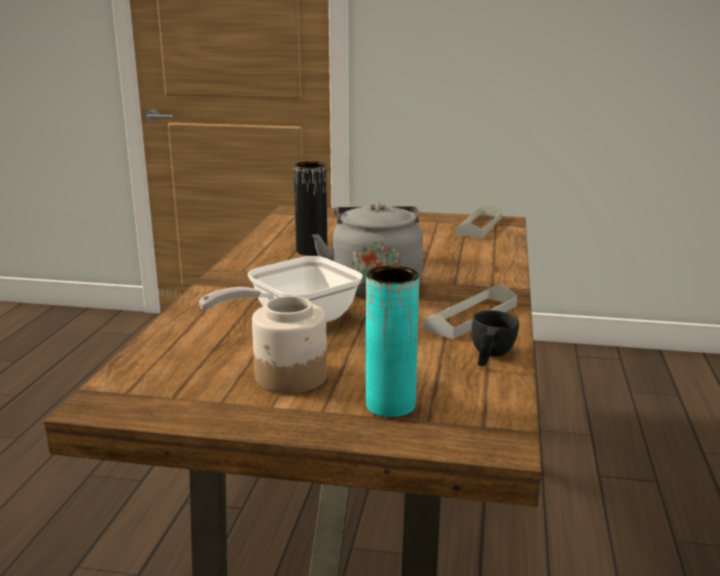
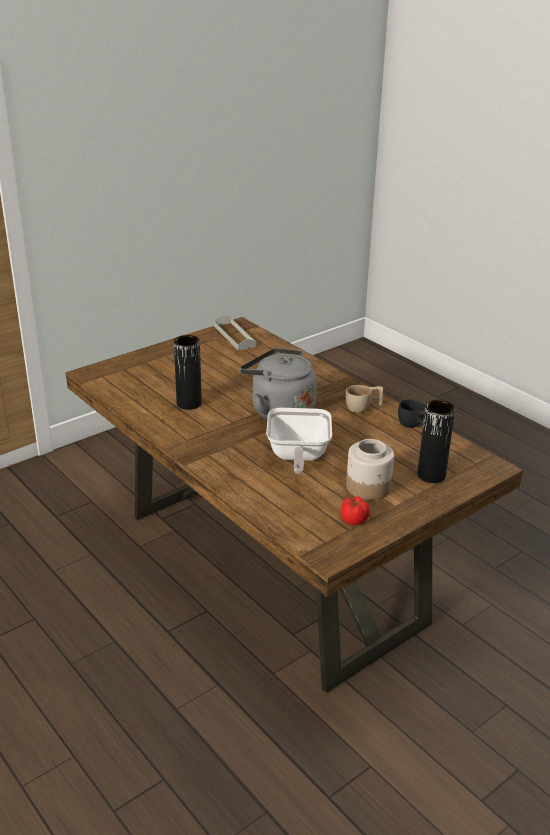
camera: 50 degrees left, 10 degrees up
(200, 393) = (354, 520): none -> tomato
(390, 405) = (431, 475): turquoise vase -> black vase
(471, 317) = (363, 408): grey tray -> beige cup

